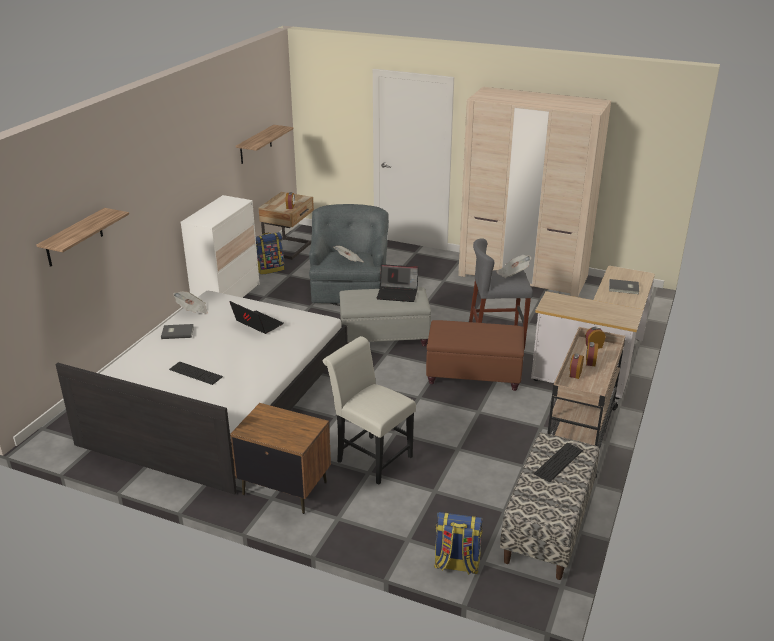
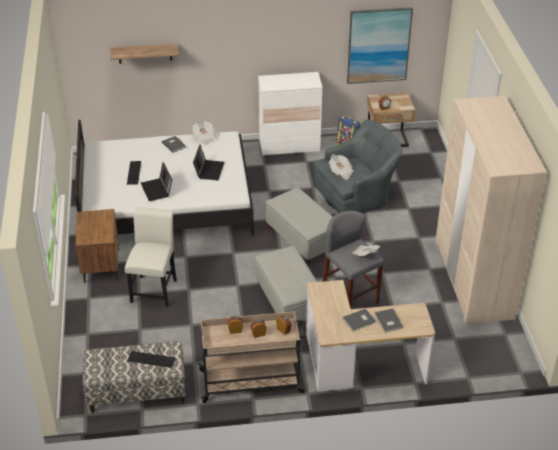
camera: 60 degrees right, 10 degrees up
(255, 144) = (378, 45): shelf -> picture
(398, 293) = (316, 214): laptop -> laptop (157, 190)
(456, 564) = (78, 362): backpack -> none
(474, 374) = (289, 302): brown ottoman -> grey ottoman
(614, 300) = (359, 321): none -> grey book

